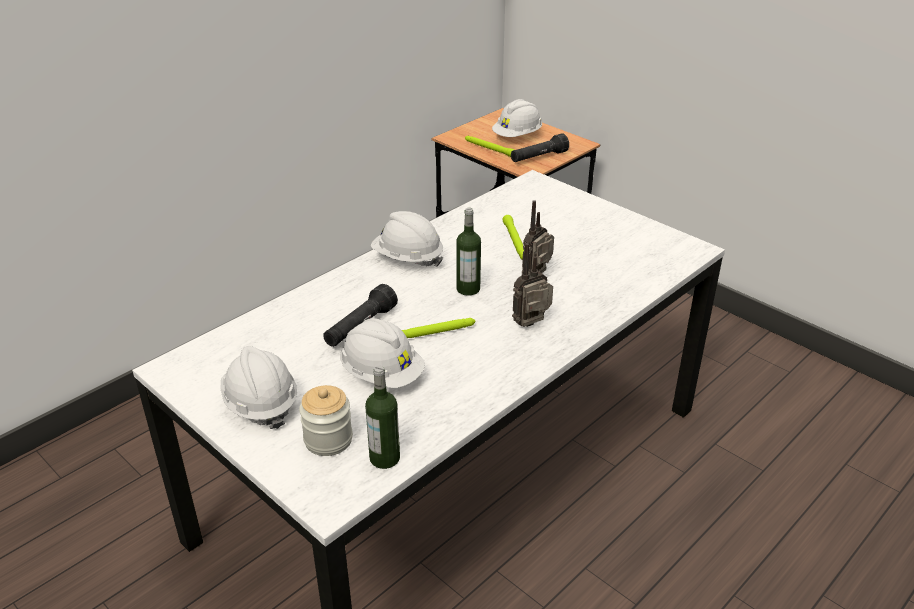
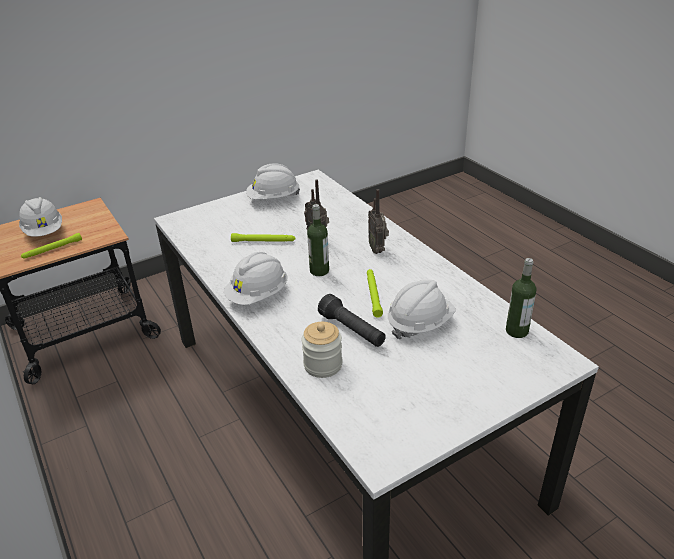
camera: 75 degrees left, 0 degrees up
(260, 404) = (446, 394): white hard hat -> white hard hat (273, 199)
(328, 440) = (495, 357): jar -> jar (323, 365)
(538, 157) = (95, 227): black flashlight -> none

